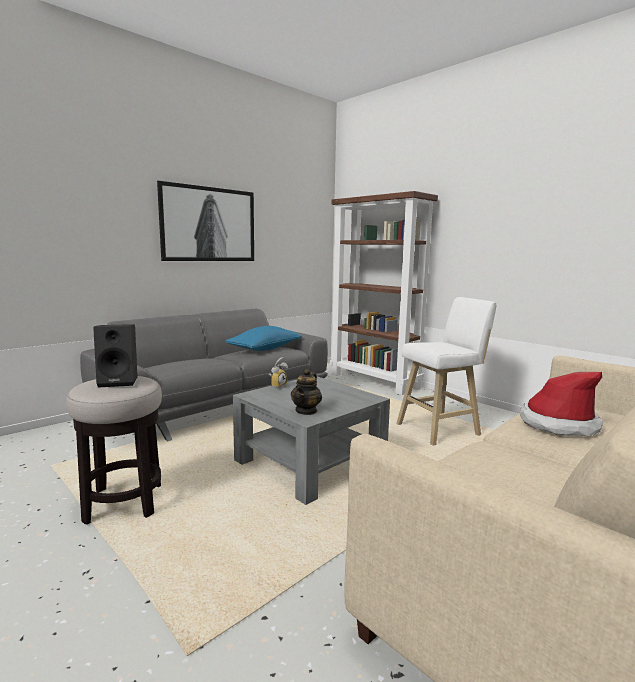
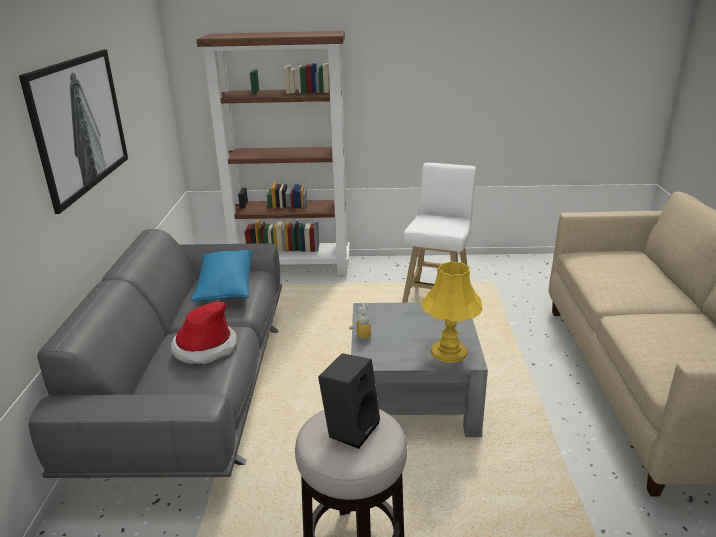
camera: 45 degrees left, 15 degrees up
(306, 411) = (449, 352): teapot -> yellow table lamp
(558, 424) = (623, 280): hat -> hat (204, 348)

